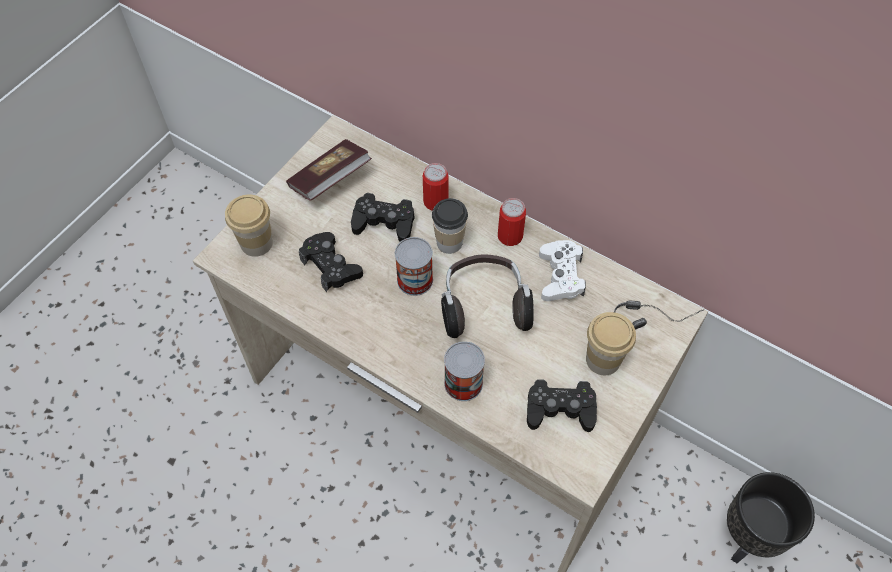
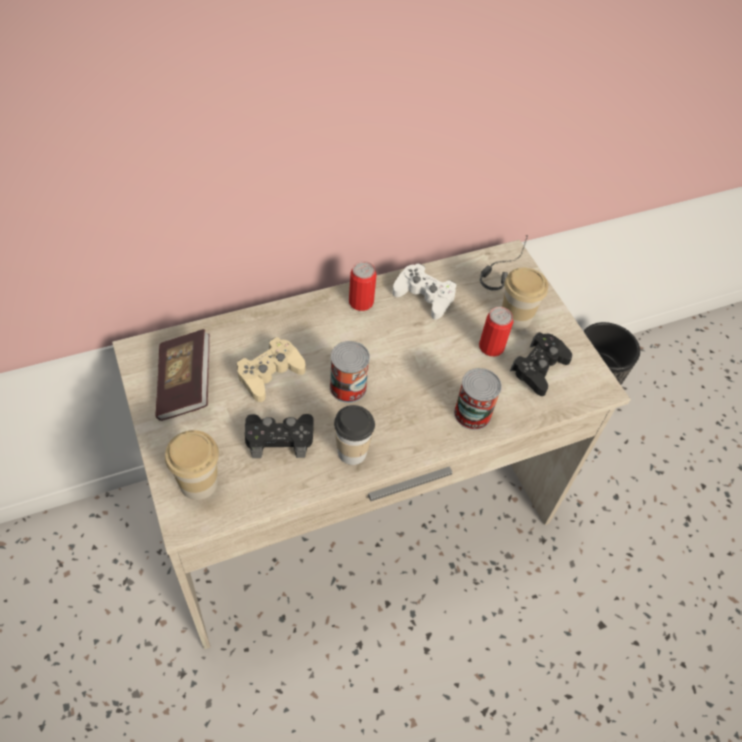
camera: 60 degrees left, 5 degrees down
(384, 222) = (270, 374): black game controller -> beige game controller
(435, 201) = (282, 327): can -> can (491, 347)
(449, 242) = (332, 342): cup -> cup (352, 452)
(484, 305) = (411, 357): headphones -> none

